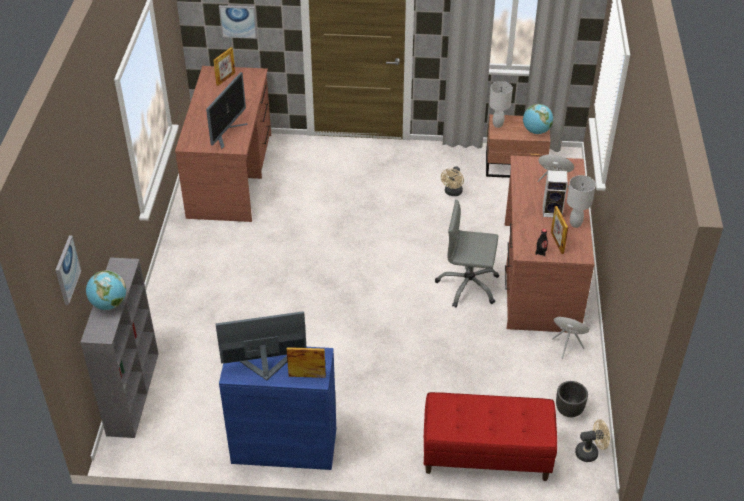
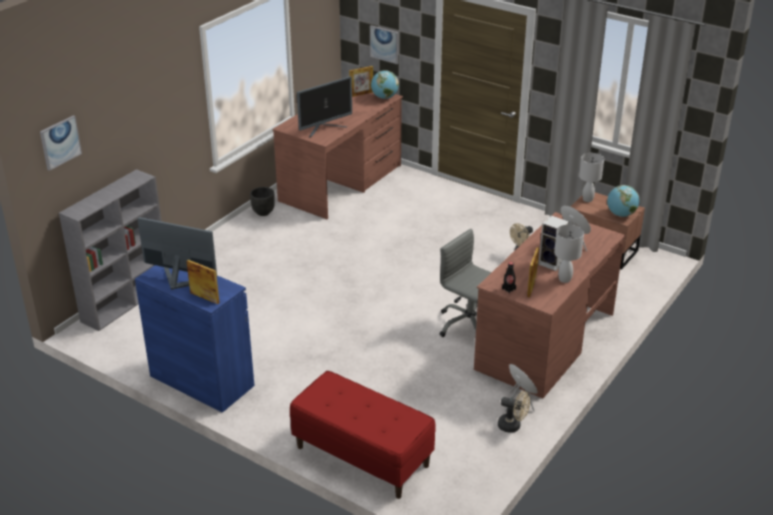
camera: 30 degrees right, 10 degrees down
(109, 304) = (103, 196): globe -> globe (384, 97)
(569, 411) = (472, 454): black planter -> black planter (263, 213)
(590, 452) = (461, 494): beige fan -> beige fan (513, 426)

